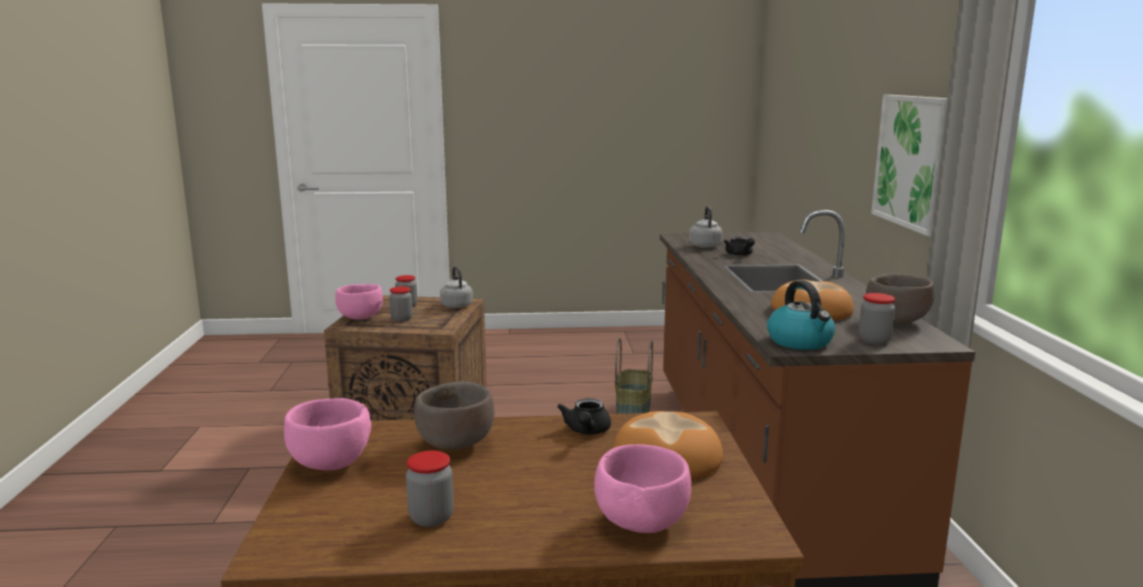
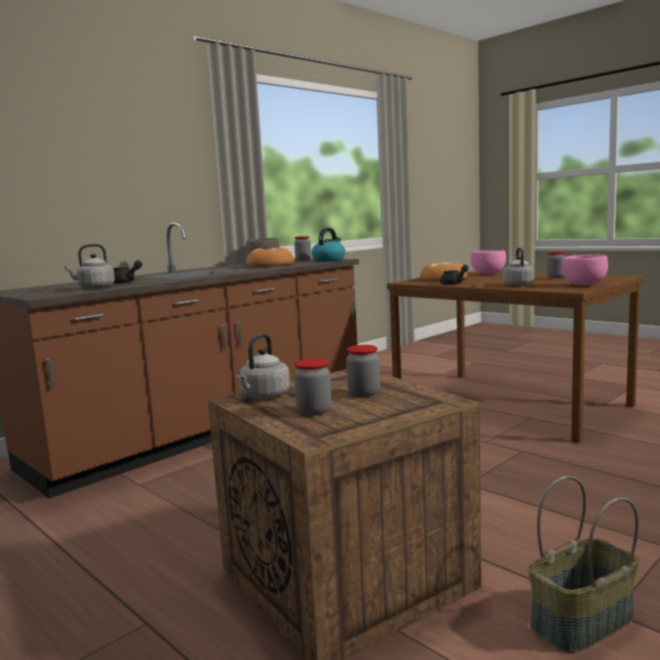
camera: 130 degrees left, 5 degrees down
(361, 318) = (407, 406): pink bowl -> none
(456, 444) = (518, 284): brown bowl -> grey kettle
(632, 411) = (143, 494): basket -> basket (583, 622)
(913, 161) = (151, 188): picture -> none

